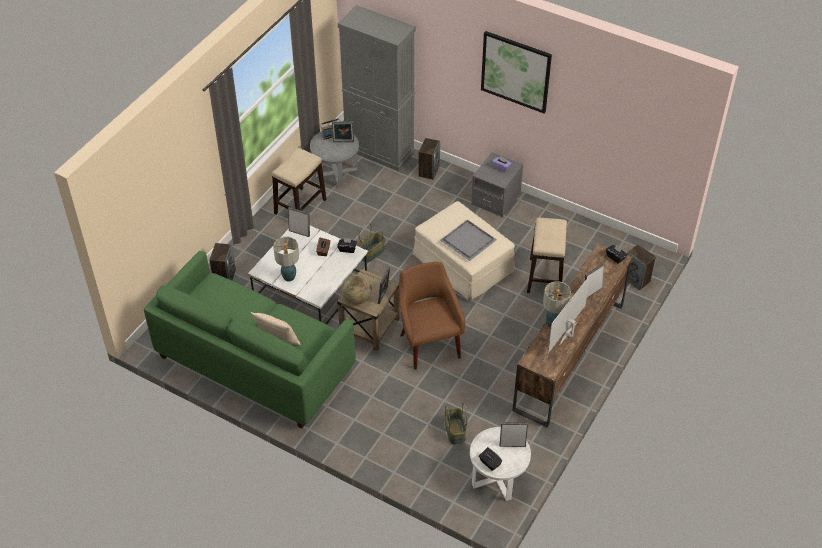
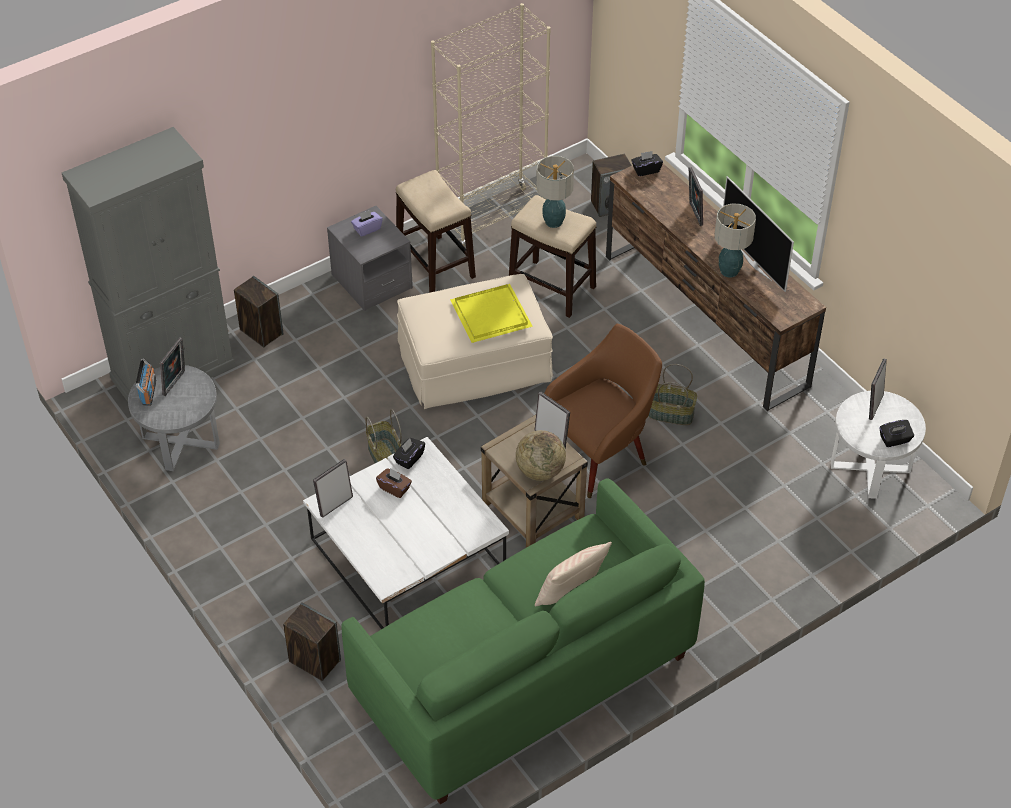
camera: 65 degrees left, 0 degrees up
(289, 277) = (424, 549): table lamp -> table lamp (554, 222)
(300, 207) = (225, 511): stool -> stool (436, 266)
(429, 342) = (599, 454): brown armchair -> brown armchair turned 135 degrees clockwise
(454, 431) = (772, 483): basket -> basket (670, 414)
(468, 242) = (492, 315): grey tray -> yellow tray
(516, 71) = (337, 74): picture -> none
(584, 230) = (492, 217): none -> beige bookcase

